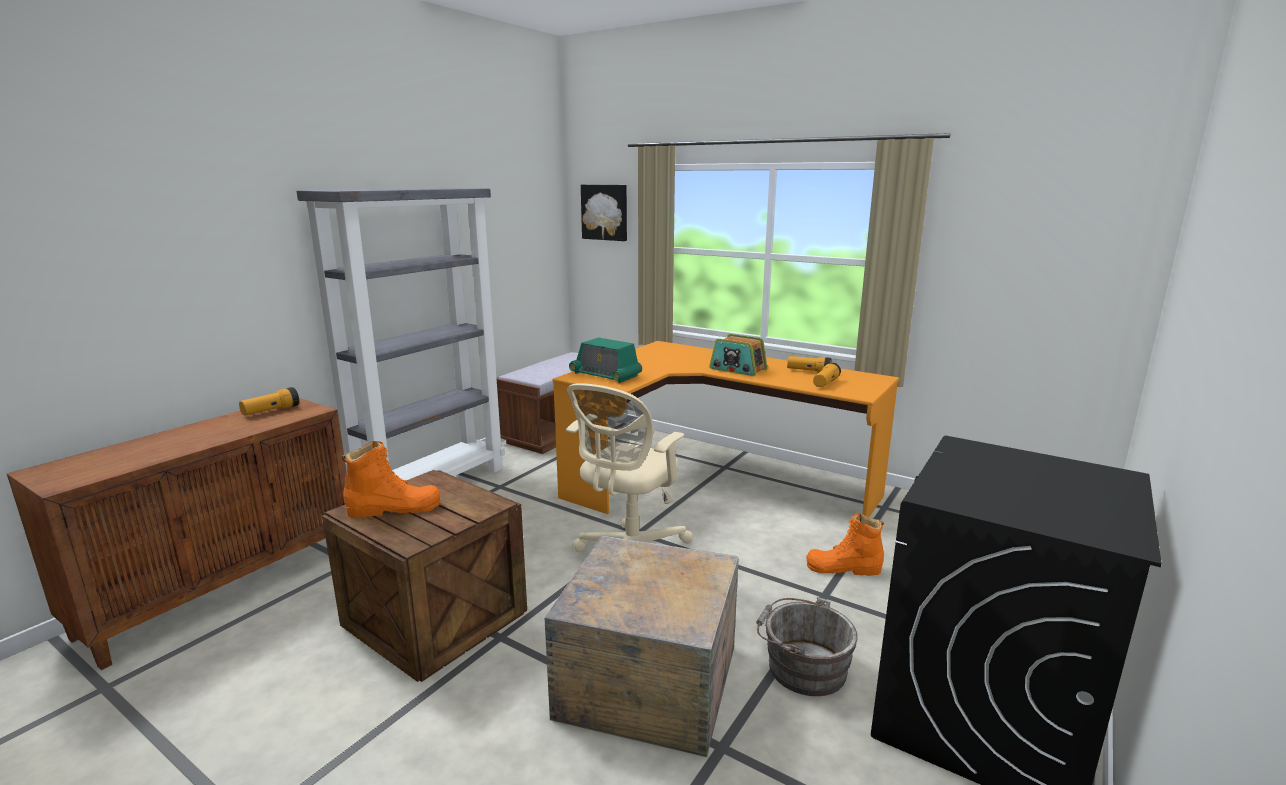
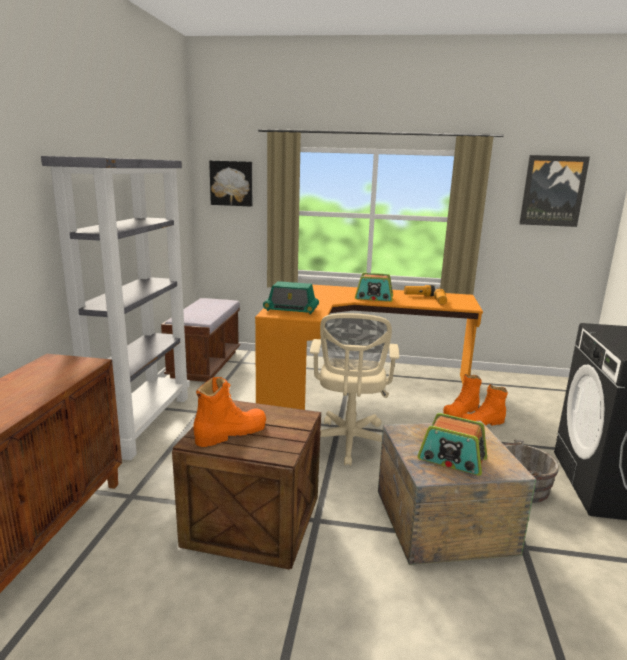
camera: 25 degrees left, 0 degrees up
(271, 411) = (47, 368): flashlight -> none
(630, 596) = (452, 459): none -> radio
(827, 546) = (461, 411): none -> orange boot
(1041, 221) = (552, 191): none -> picture

